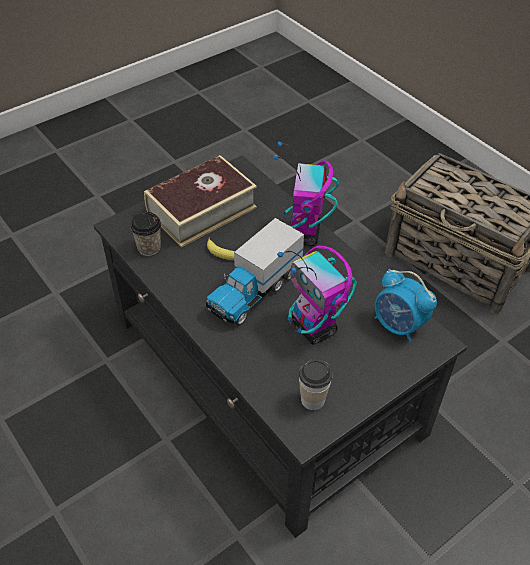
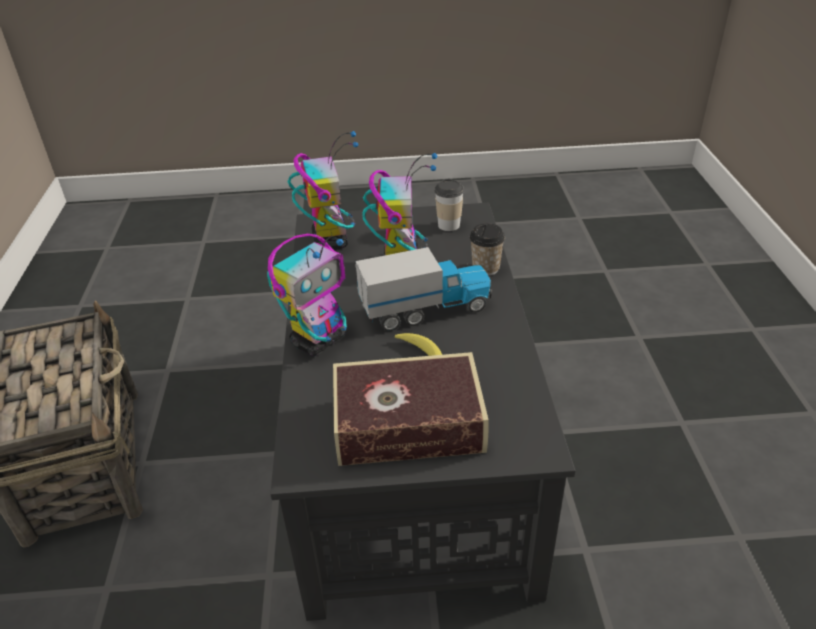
camera: 145 degrees left, 10 degrees down
(149, 248) = (512, 400): cup -> cup (485, 268)
(398, 326) = (329, 240): alarm clock -> toy robot

